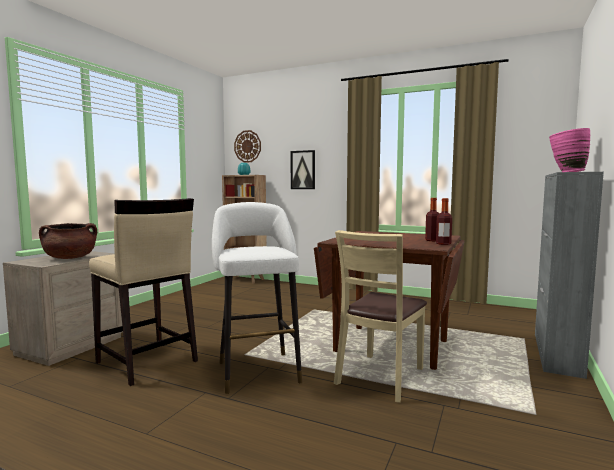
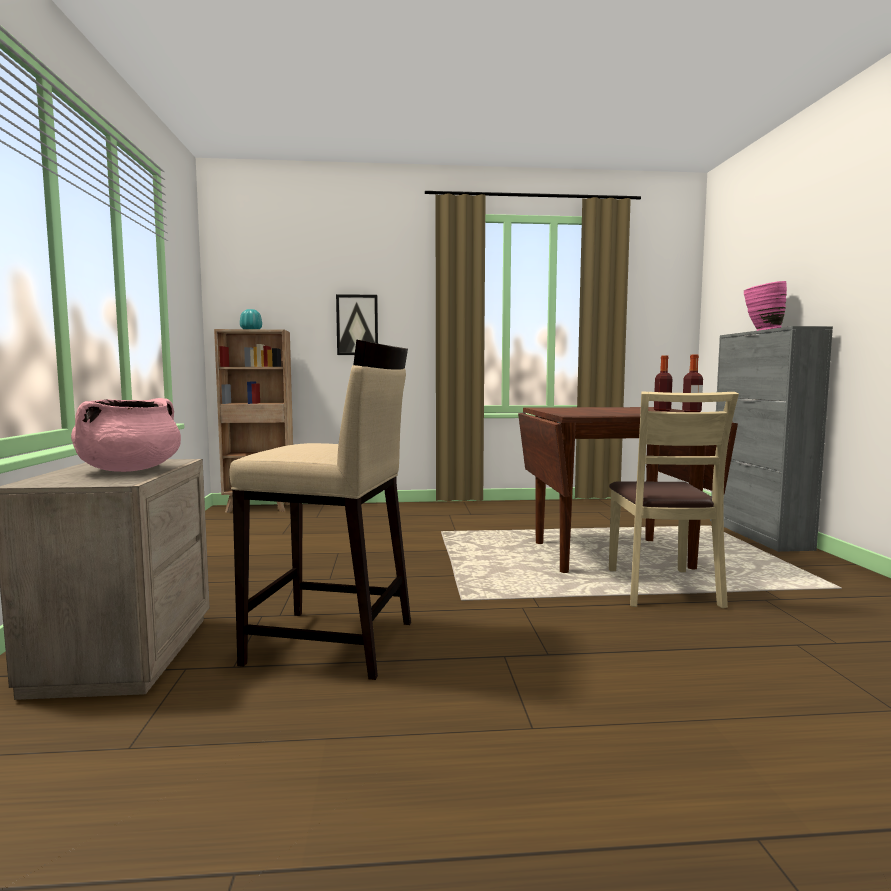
camera: 30 degrees left, 0 degrees up
(70, 258) = (130, 470): brown cooking pot -> pink cooking pot
(247, 146) = (252, 282): wall clock -> none
(257, 370) = (515, 613): white stool -> none

